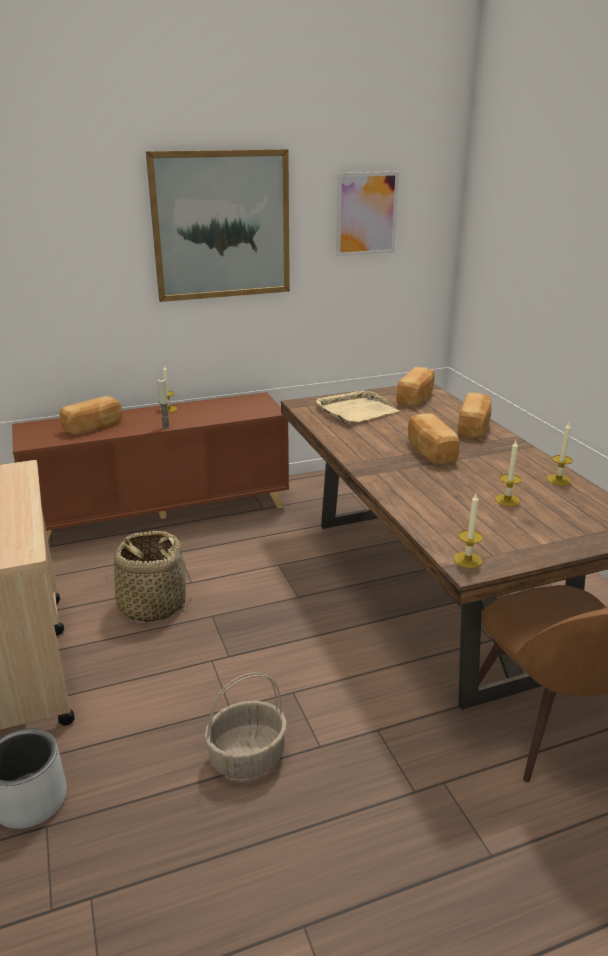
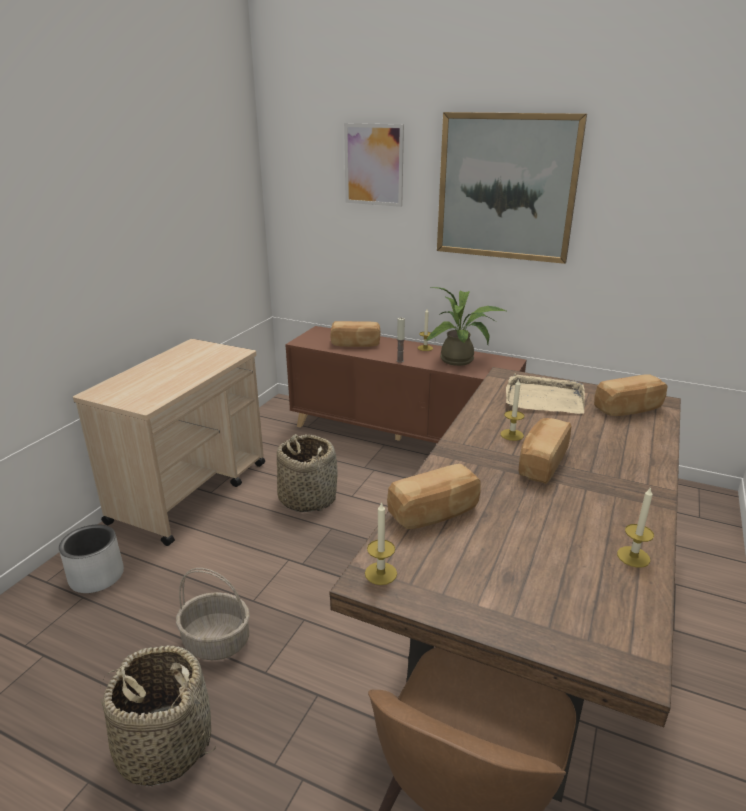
camera: 45 degrees right, 0 degrees up
(218, 409) = (461, 360): none -> potted plant
(323, 851) = (164, 745): none -> basket
(366, 214) = (678, 192): picture -> picture (373, 165)
(474, 428) = (638, 461): bread -> bread (435, 513)
(507, 500) = (529, 545): candle -> candle (512, 435)

